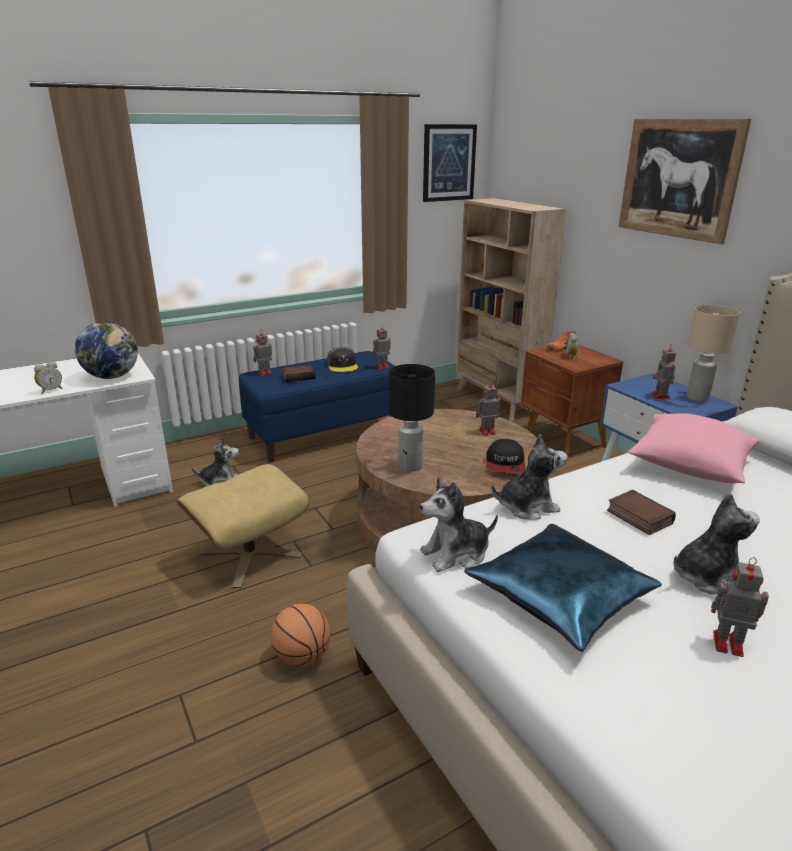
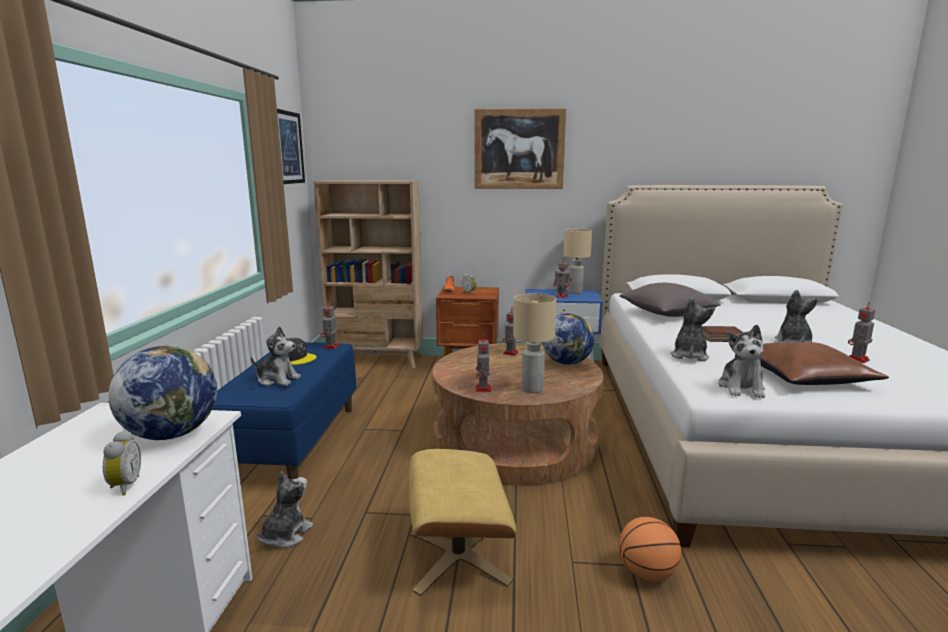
camera: 55 degrees left, 10 degrees down
(264, 373) = (230, 391): toy robot -> toy robot (483, 389)
(299, 376) = (277, 379): book -> plush toy
(410, 466) = (533, 389): black table lamp -> beige table lamp
(505, 464) = (567, 362): cap -> globe
(561, 596) = (805, 376): blue pillow -> brown pillow
(689, 466) = (667, 314): pink pillow -> grey pillow

